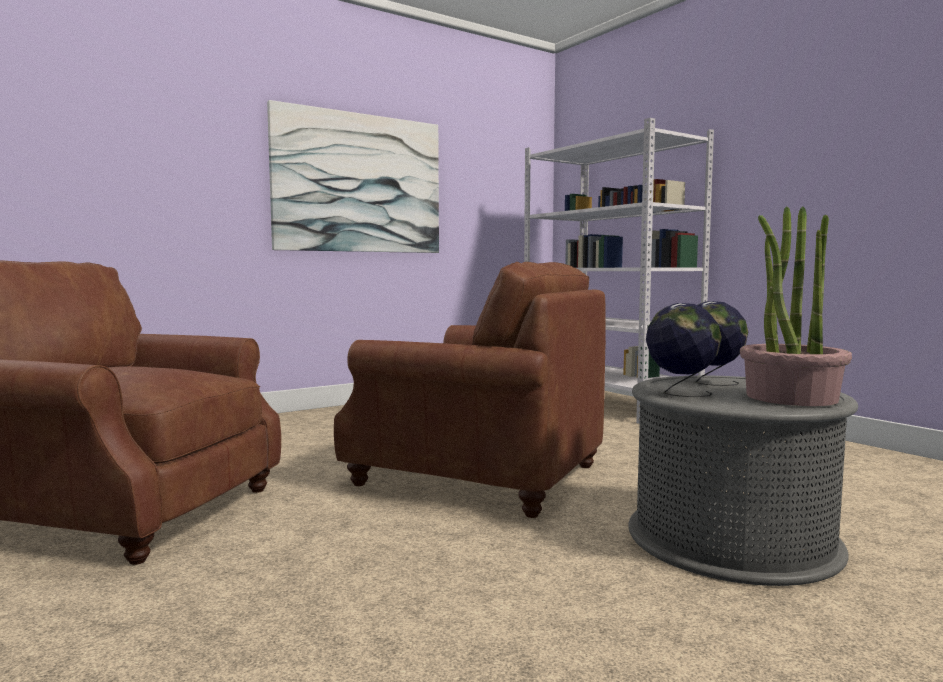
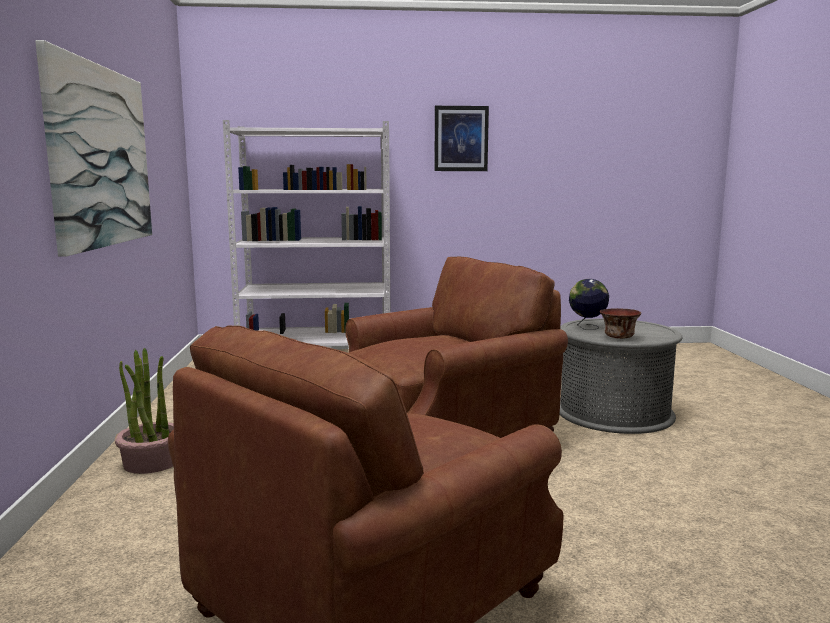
camera: 60 degrees left, 5 degrees up
(680, 393) = (619, 337): globe -> bowl
(791, 397) = (644, 328): potted plant -> potted plant (151, 462)
(811, 126) = (461, 138): none -> picture

